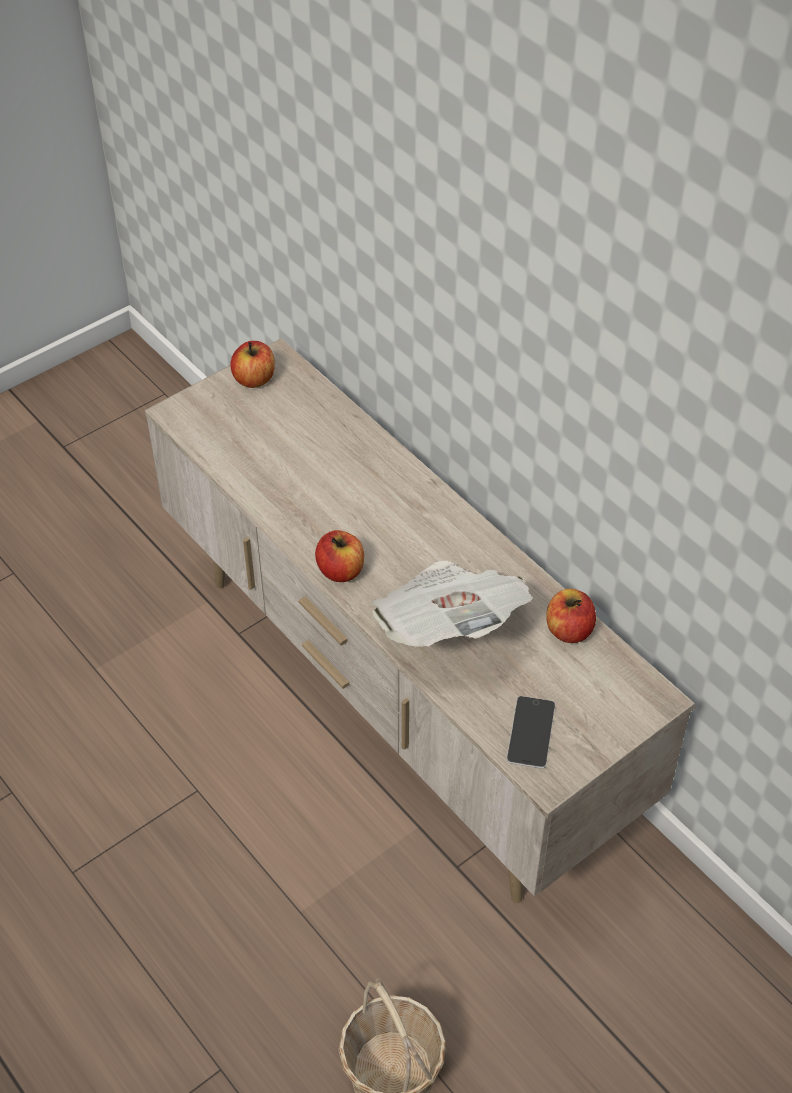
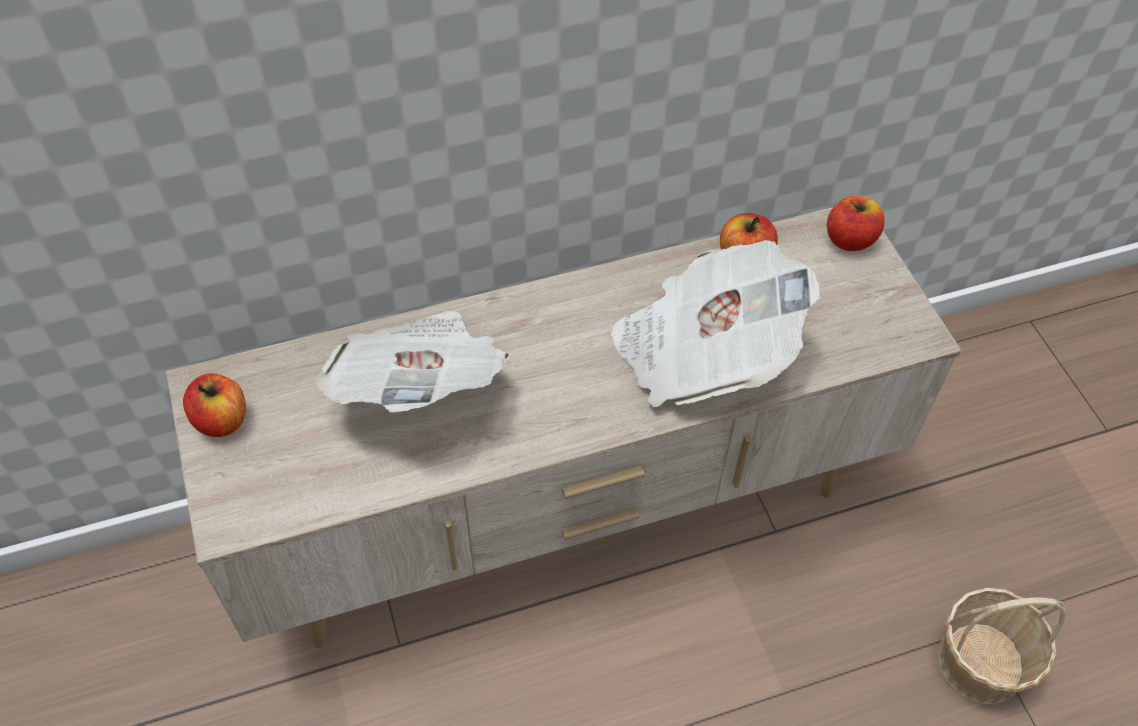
camera: 70 degrees left, 5 degrees up
(330, 468) = (420, 387): none -> newspaper
(340, 570) = (583, 424): apple -> apple (850, 239)
(531, 732) = (862, 329): phone -> none

